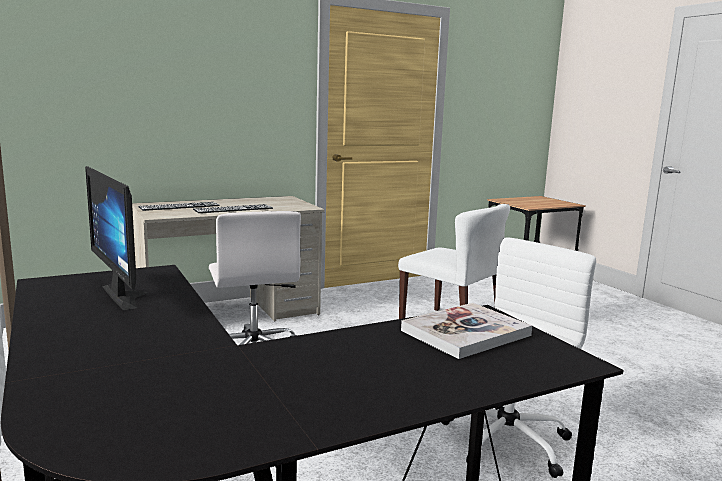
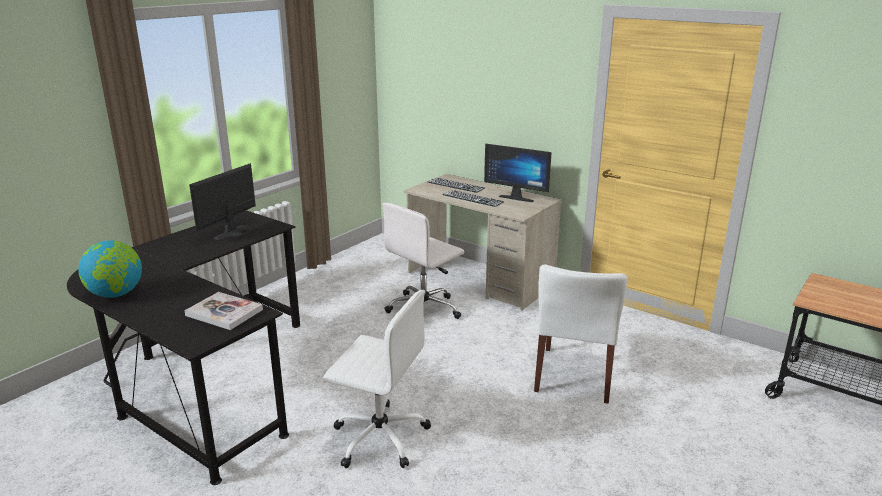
camera: 65 degrees right, 10 degrees up
(261, 201) = (517, 197): none -> monitor
(290, 414) = (116, 294): none -> globe

